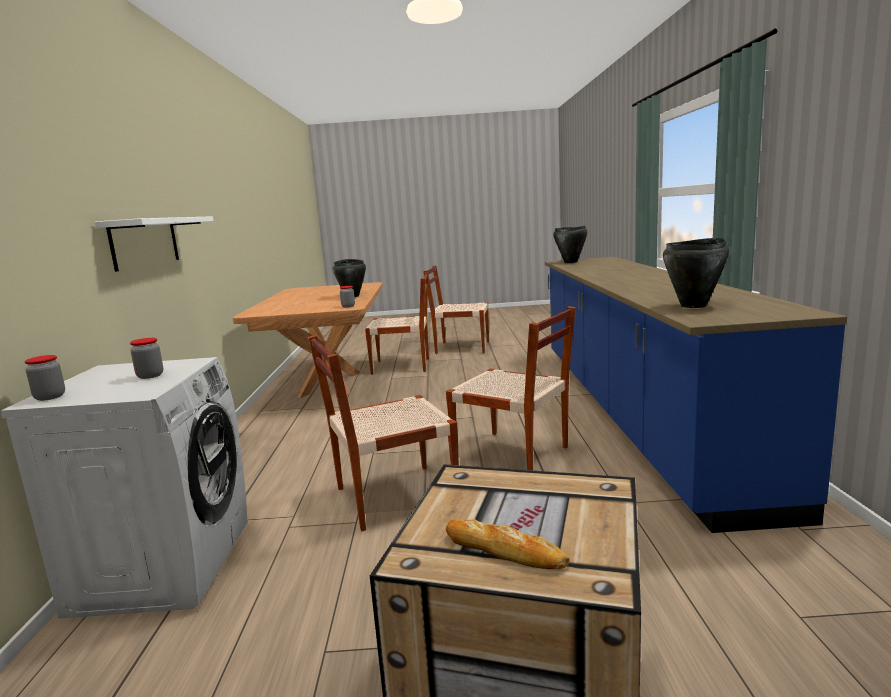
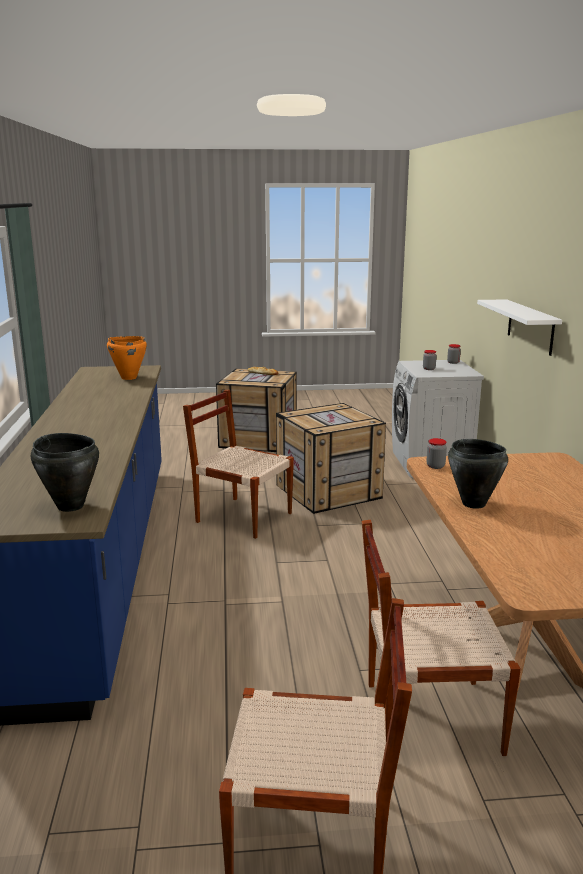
camera: 175 degrees right, 5 degrees up
(392, 497) = (329, 492): chair -> crate
(694, 306) = (128, 378): black cooking pot -> orange cooking pot

